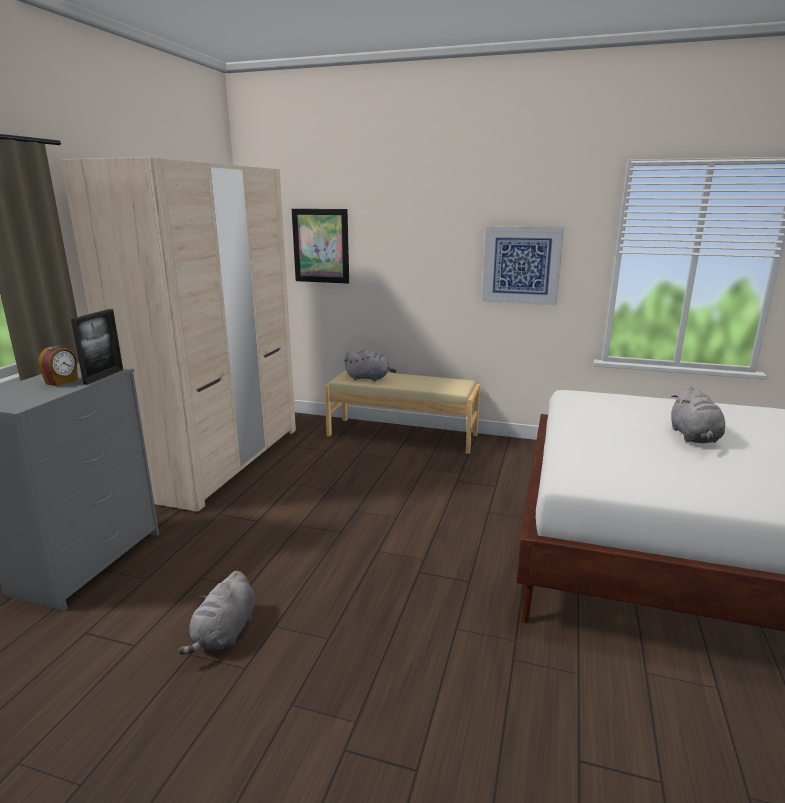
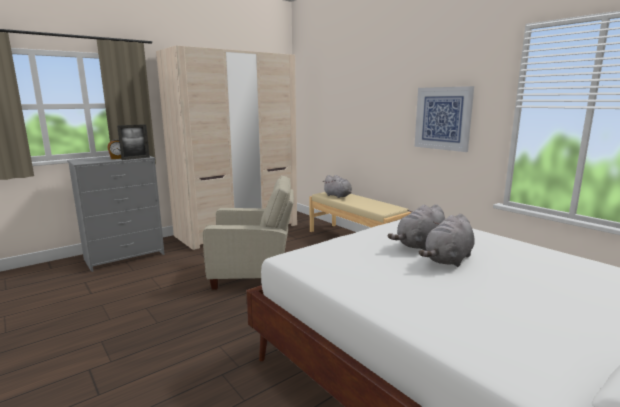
camera: 35 degrees right, 5 degrees down
(224, 634) = (124, 302): grey plush toy -> grey plush toy (420, 245)
(321, 246) = (328, 105): picture -> none
(348, 519) = (254, 274): none -> beige armchair

